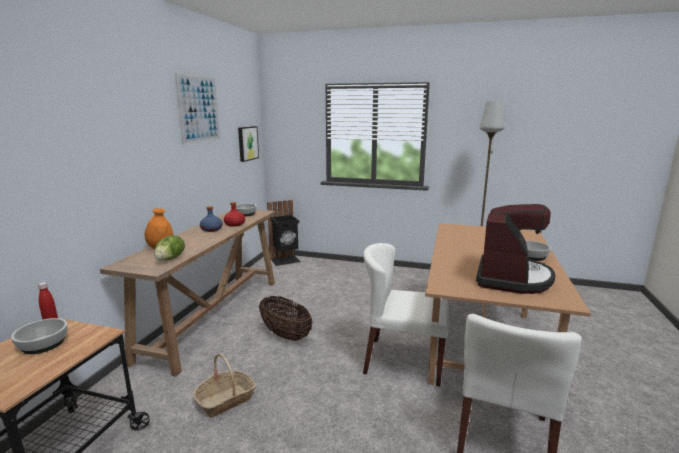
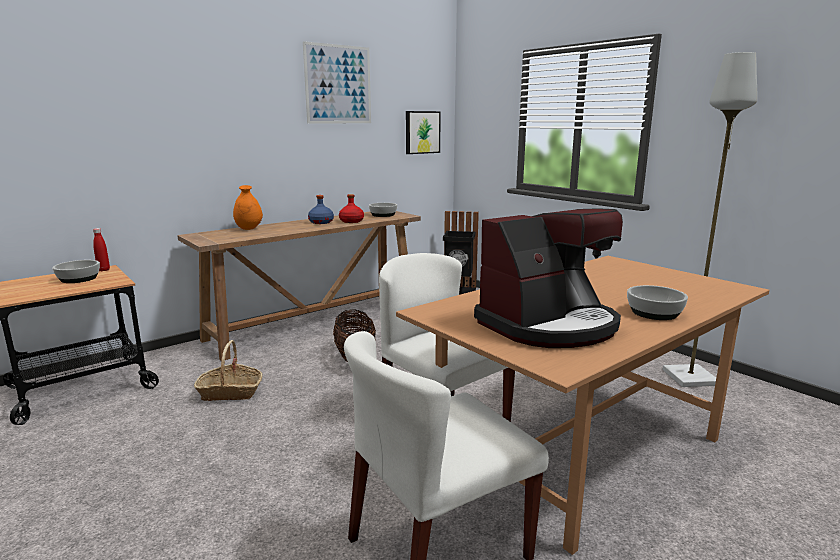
camera: 35 degrees right, 0 degrees up
(171, 259) = (236, 237): lettuce -> none

